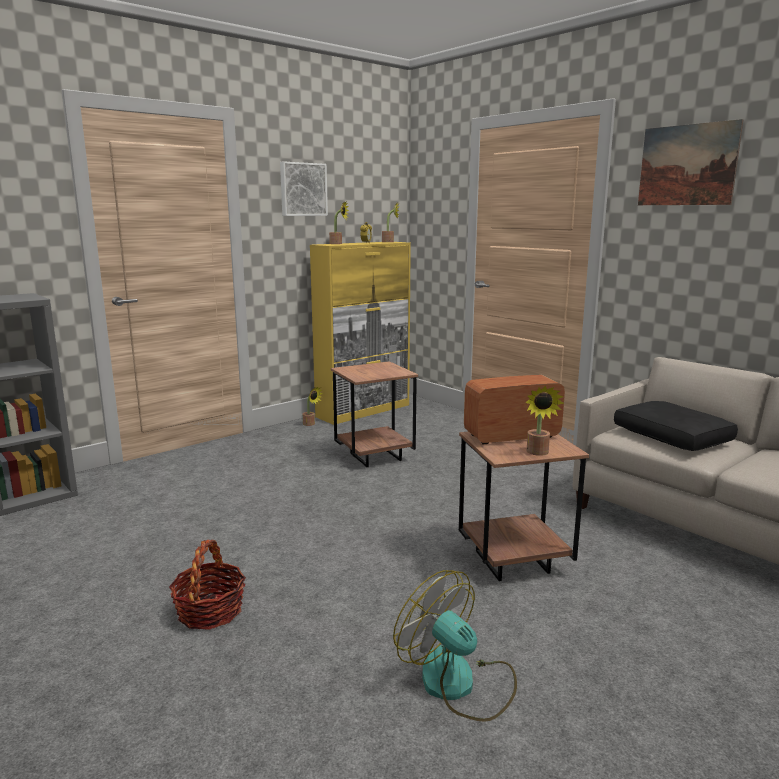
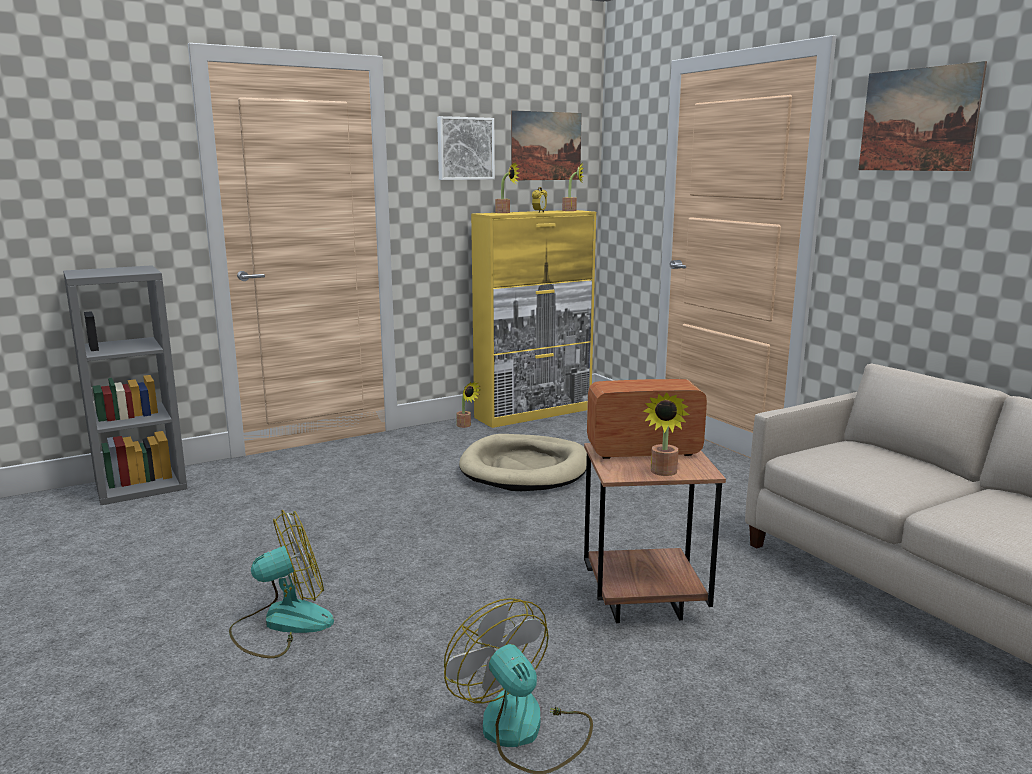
camera: 10 degrees right, 0 degrees up
(210, 611) = (282, 624): basket -> fan
(366, 188) = (546, 146): none -> picture
(374, 457) = (525, 468): brown side table -> beige dog bed
(673, 437) = (869, 465): black pillow -> none

